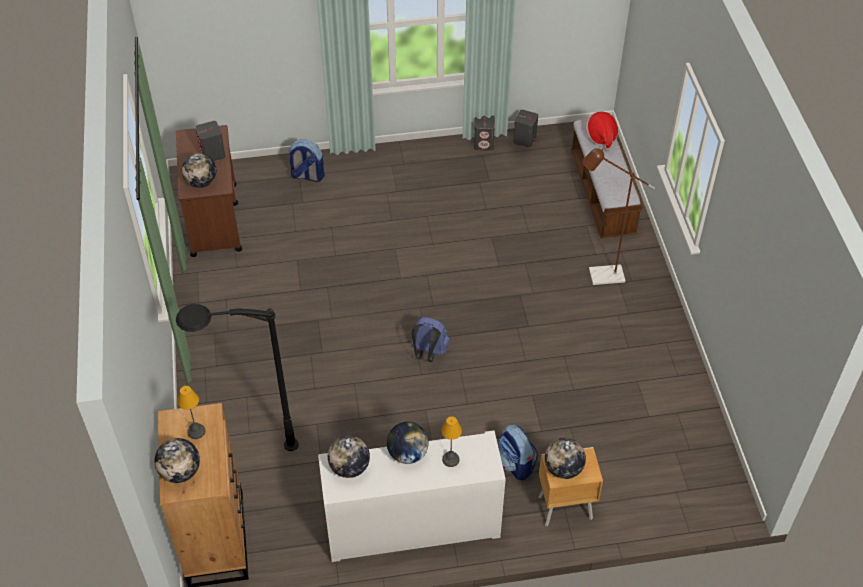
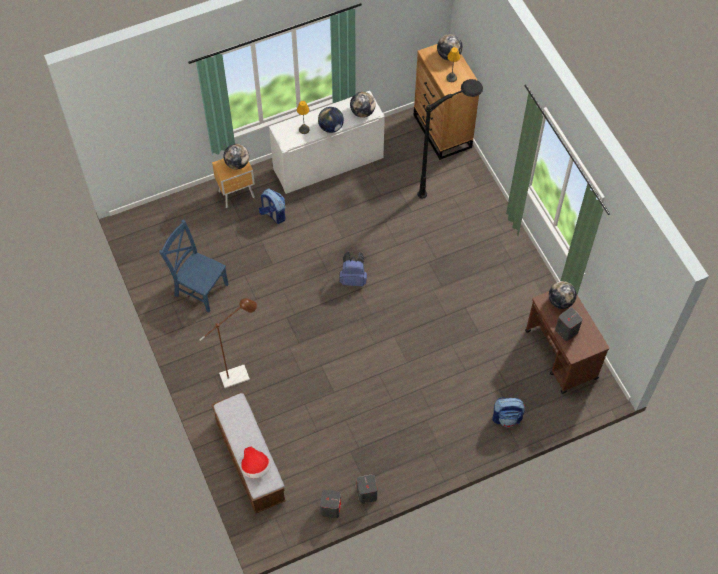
camera: 165 degrees right, 10 degrees up
(638, 385) = (199, 288): none -> blue chair

